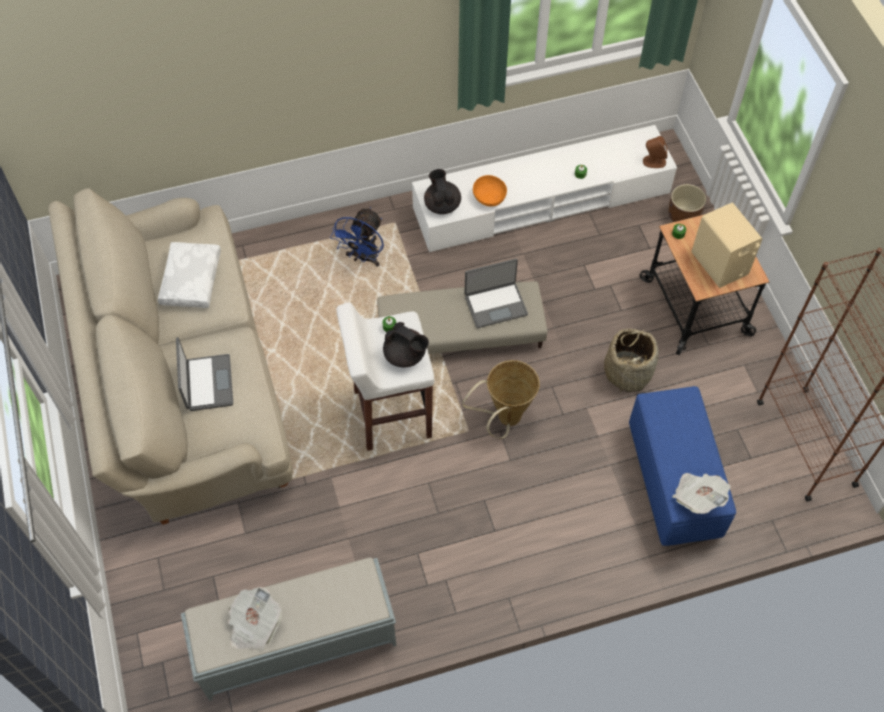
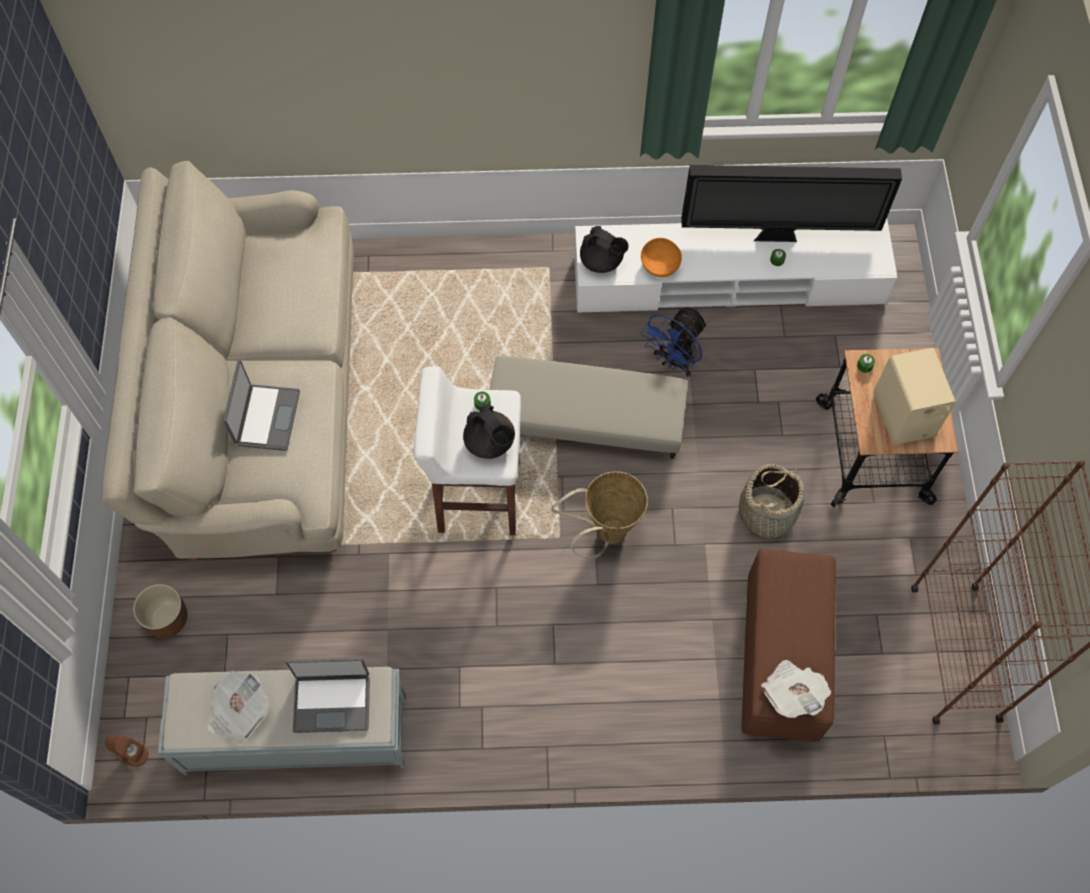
camera: 15 degrees right, 5 degrees up
(190, 279) = (283, 290): white pillow -> none
(363, 258) = (500, 302): blue fan -> blue fan (673, 362)
(442, 204) = (602, 261): black teapot -> black teapot turned 120 degrees clockwise
(495, 304) = (629, 397): laptop -> laptop (332, 701)
(575, 156) = (778, 236): none -> television
(654, 161) = (871, 264): brown speaker -> brown speaker (132, 753)
(674, 481) = (781, 658): blue ottoman -> brown ottoman
(682, 216) = (892, 336): brown planter -> brown planter (167, 618)

